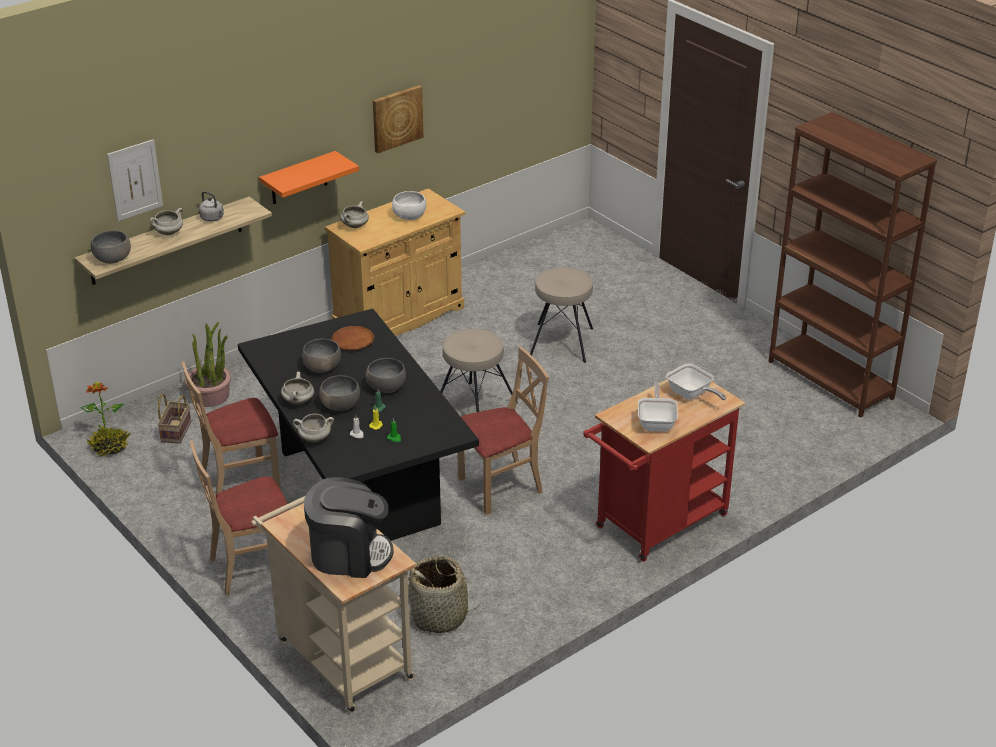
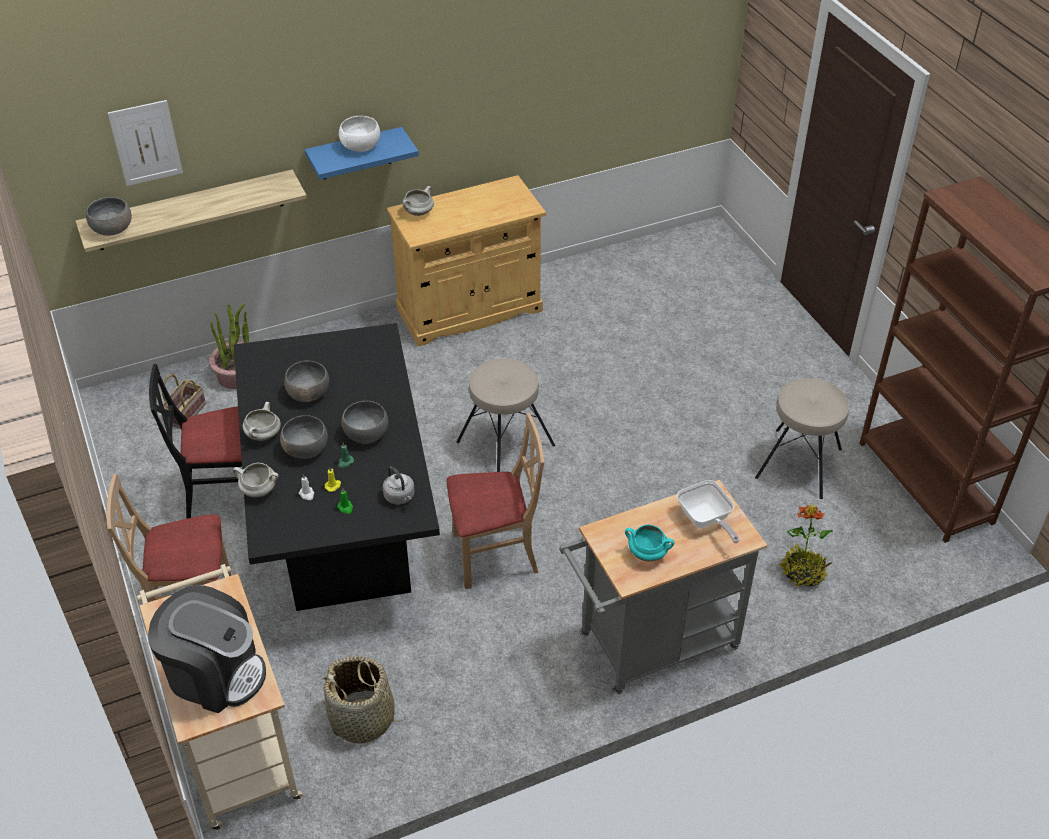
camera: 15 degrees right, 10 degrees up
(110, 447) = (113, 420): potted plant -> potted plant (803, 572)
(168, 233) = (185, 205): white cooking pot -> none
(213, 218) = (241, 193): grey kettle -> grey kettle (400, 497)
(240, 483) = (223, 493): beige chair -> black chair
(299, 178) = (355, 154): orange shelf -> blue shelf
(353, 341) = (356, 363): brown plate -> none
(396, 118) = (481, 95): picture -> none
(409, 216) = (482, 209): white bowl -> white bowl (360, 146)
(562, 342) = (632, 375): beige stool -> beige stool (800, 463)
(655, 525) = (650, 646): red cart -> grey cart
(657, 422) = (648, 553): frying pan -> turquoise cooking pot

